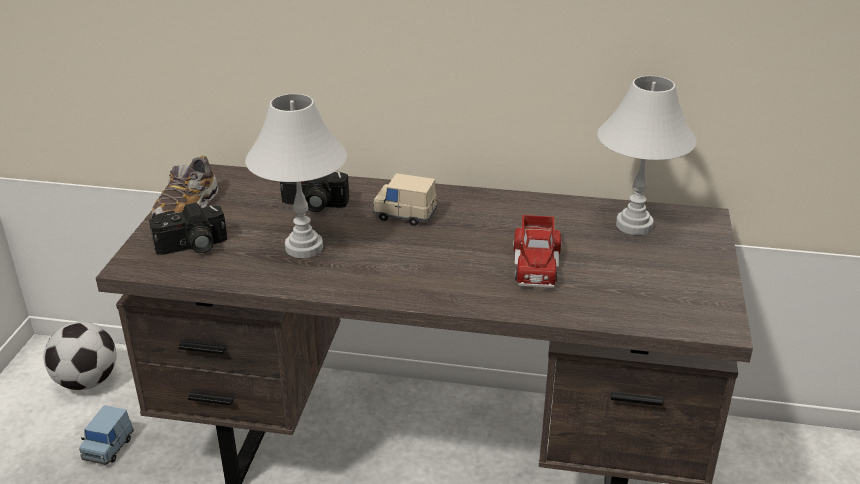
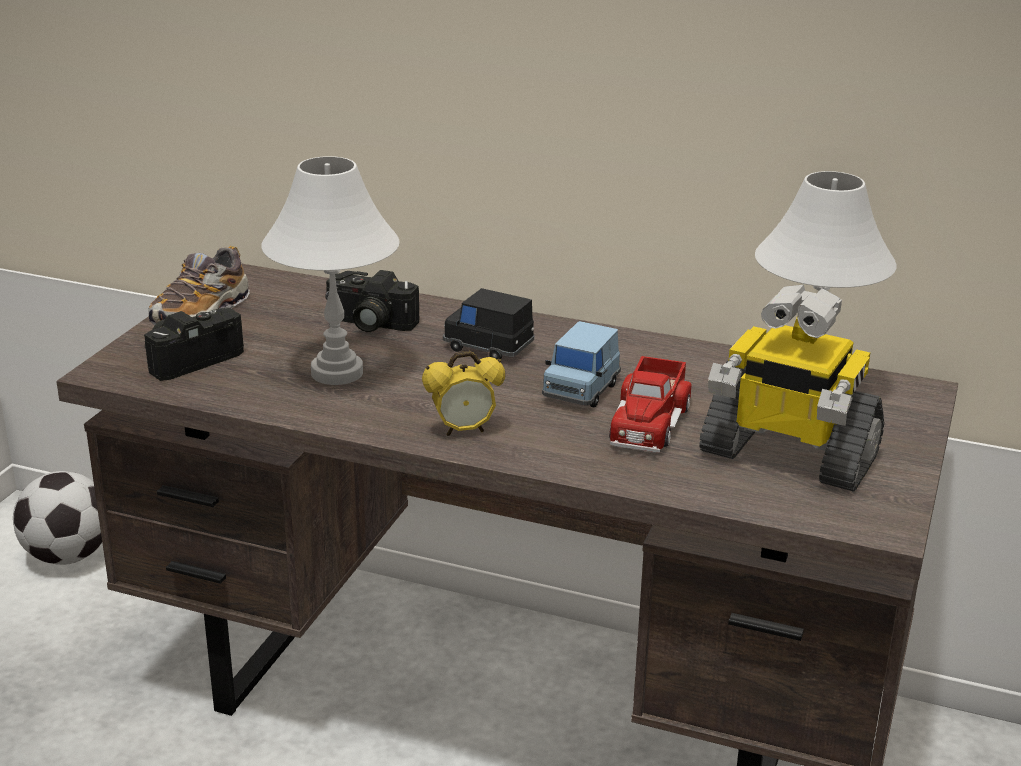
camera: 10 degrees right, 5 degrees down
(108, 447) = (73, 641): blue toy car -> blue toy car (581, 390)
(192, 247) = (191, 358): camera -> camera turned 150 degrees clockwise
(405, 214) = (488, 347): beige toy car -> black toy car
(411, 285) = (464, 430): none -> alarm clock
(637, 278) = (787, 455): none -> toy robot

